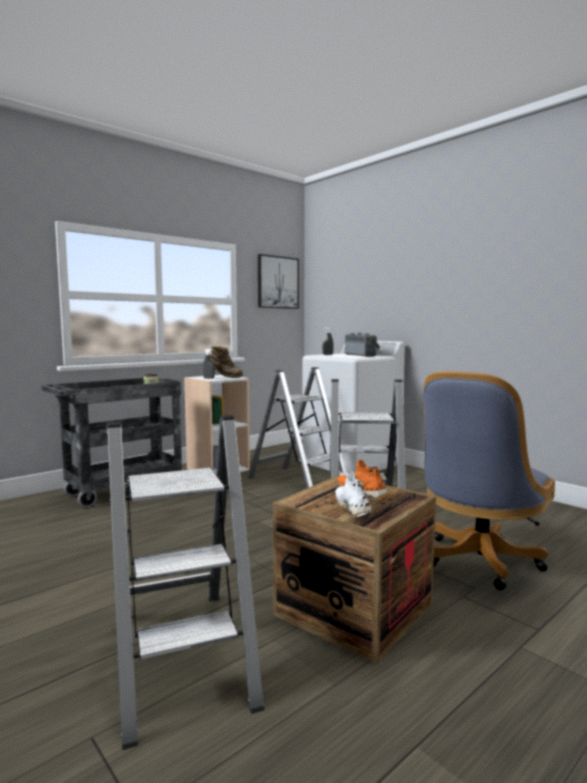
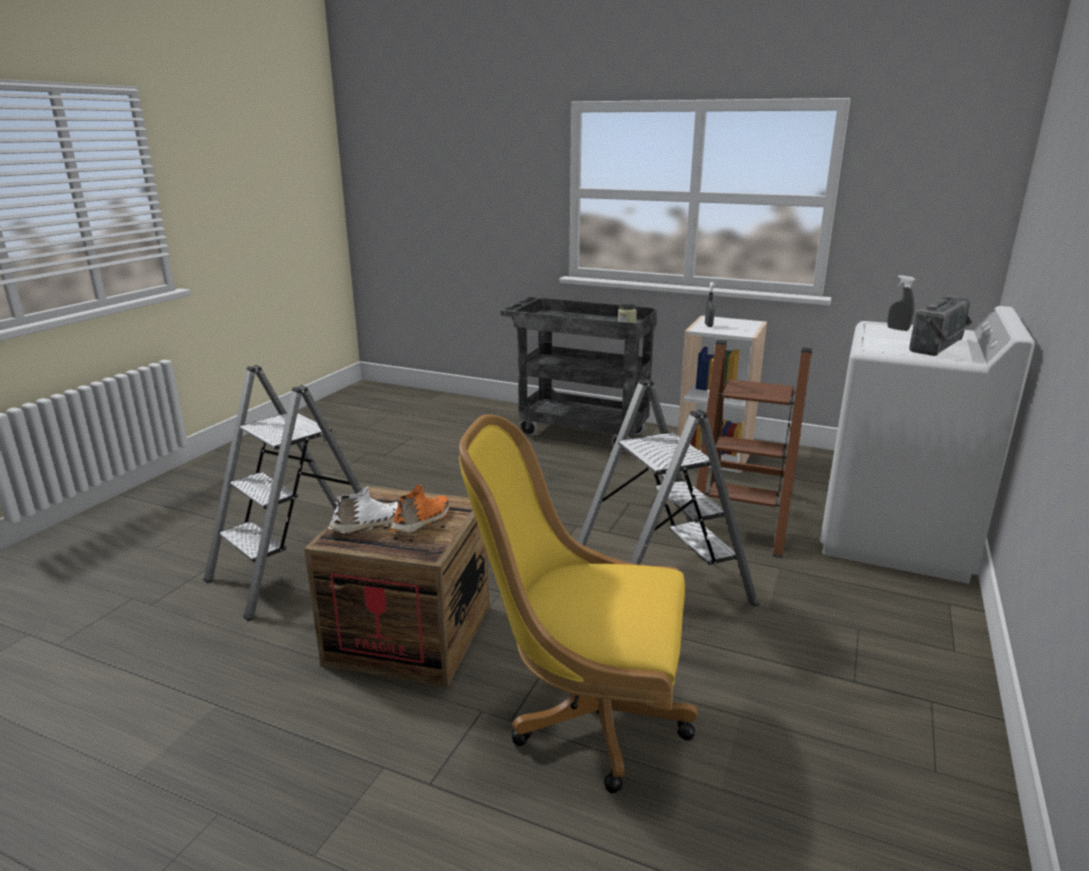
camera: 65 degrees right, 15 degrees up
(224, 377) = (735, 328): brown boot -> none
(277, 282) = (947, 163): picture -> none
(296, 480) = (744, 514): grey step ladder -> brown step ladder
(477, 565) = (583, 718): blue office chair -> yellow office chair

